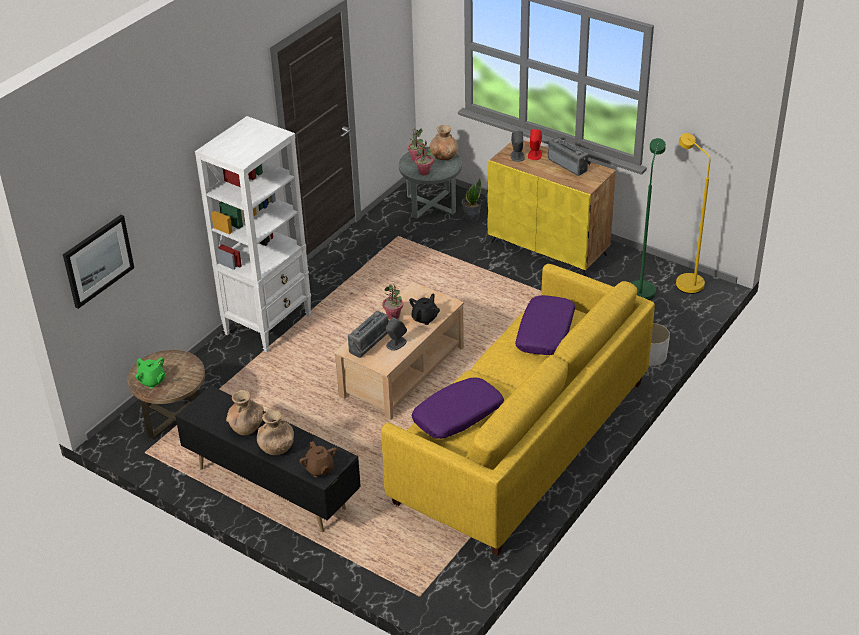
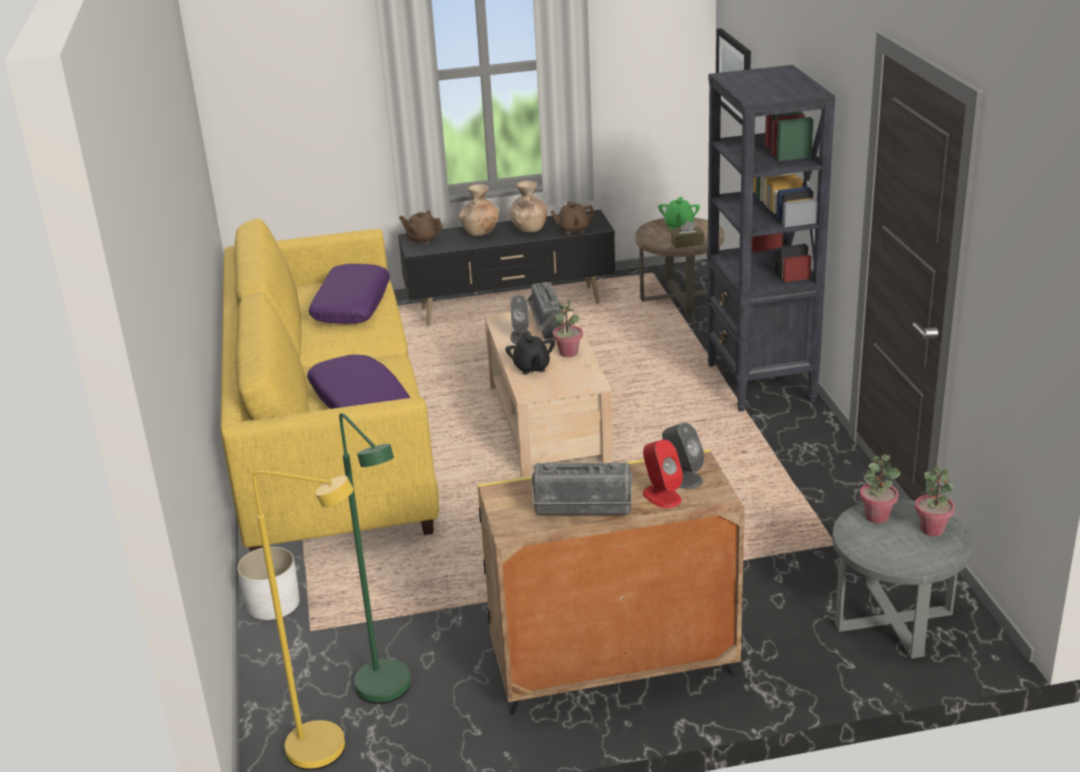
camera: 135 degrees right, 10 degrees down
(152, 381) = (678, 225): green teapot -> green teapot turned 75 degrees counterclockwise
(182, 361) = (687, 243): none -> brown tissue box
(227, 405) = (573, 229): none -> brown teapot
(269, 324) = (760, 384): white bookcase -> black bookcase
(444, 156) = (906, 558): brown vase -> none
(471, 217) = (803, 639): potted plant -> none

